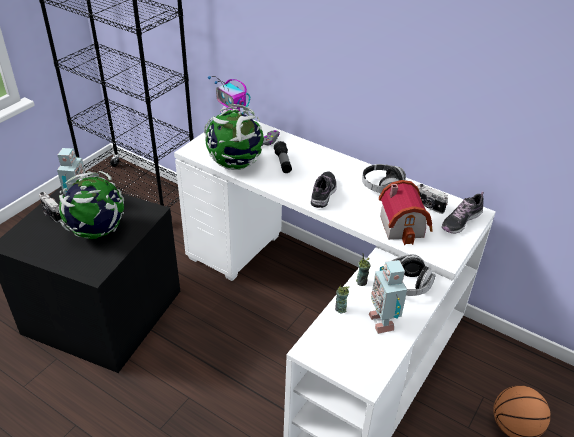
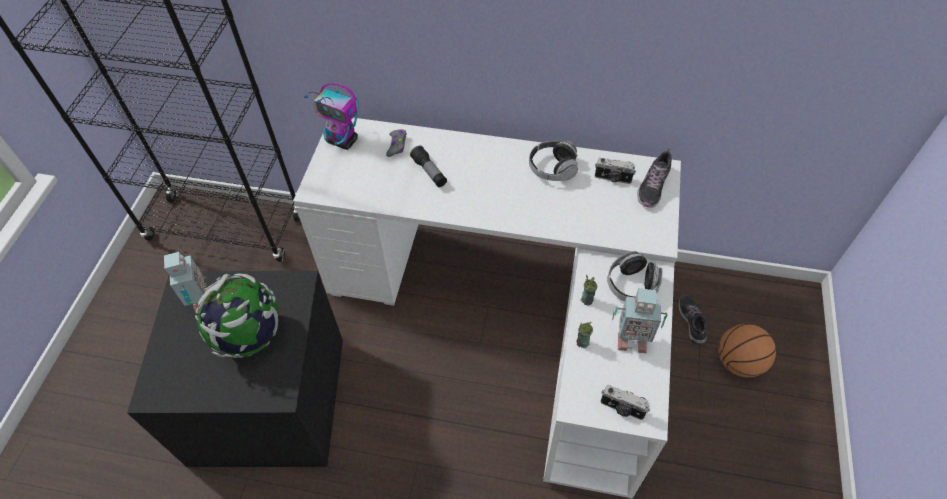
camera: 20 degrees left, 15 degrees up
(51, 214) = (178, 333): camera -> camera (622, 409)
(235, 164) = (376, 192): globe -> none
(323, 193) = (495, 200): shoe -> shoe (692, 322)
(383, 321) = (631, 340): toy robot -> toy robot turned 45 degrees counterclockwise
(404, 225) = (600, 213): toy house -> none

